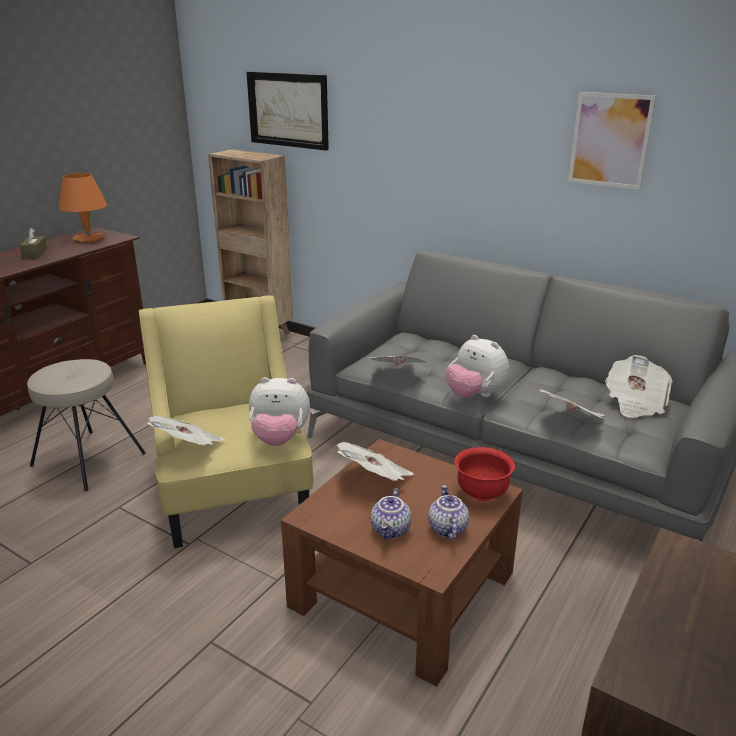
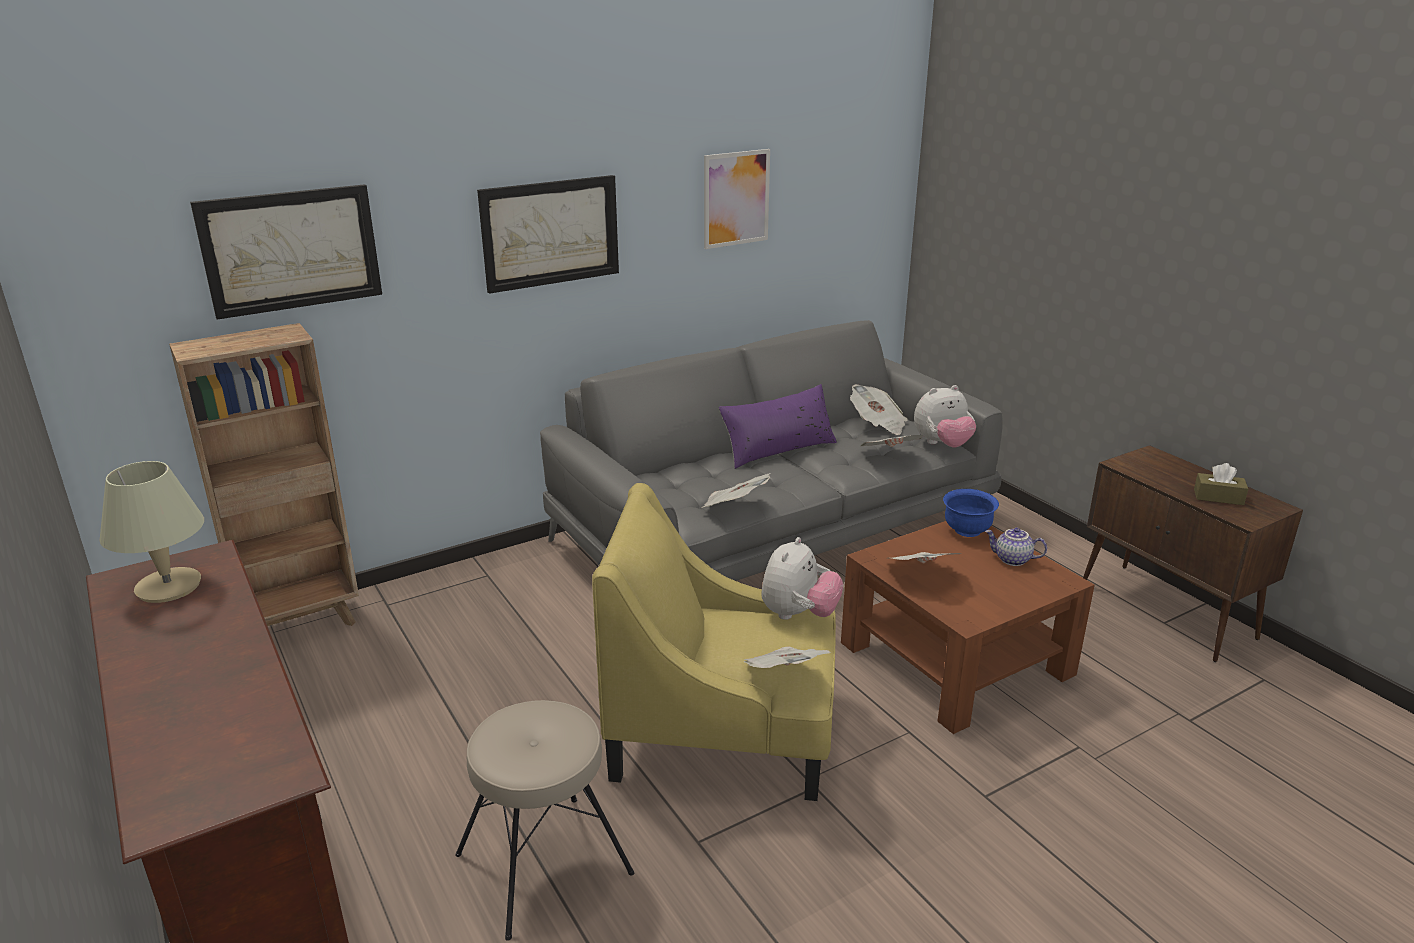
camera: 65 degrees left, 0 degrees up
(35, 253) = (184, 648): brown tissue box -> brown tissue box (1218, 497)
(88, 239) = (169, 587): orange table lamp -> beige table lamp
(391, 530) = (1005, 585): teapot -> none
(436, 134) = (550, 232): none -> picture
(475, 395) = (810, 483): plush toy -> plush toy (942, 444)
(481, 492) = (967, 530): red bowl -> blue bowl
(520, 371) = (778, 450): none -> purple pillow

